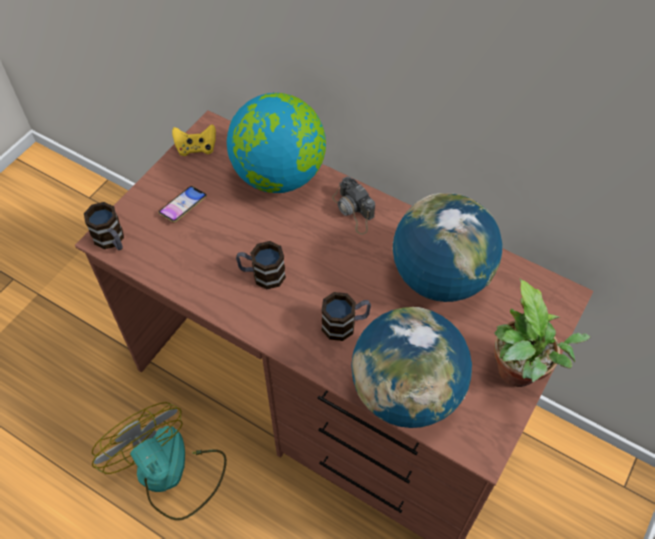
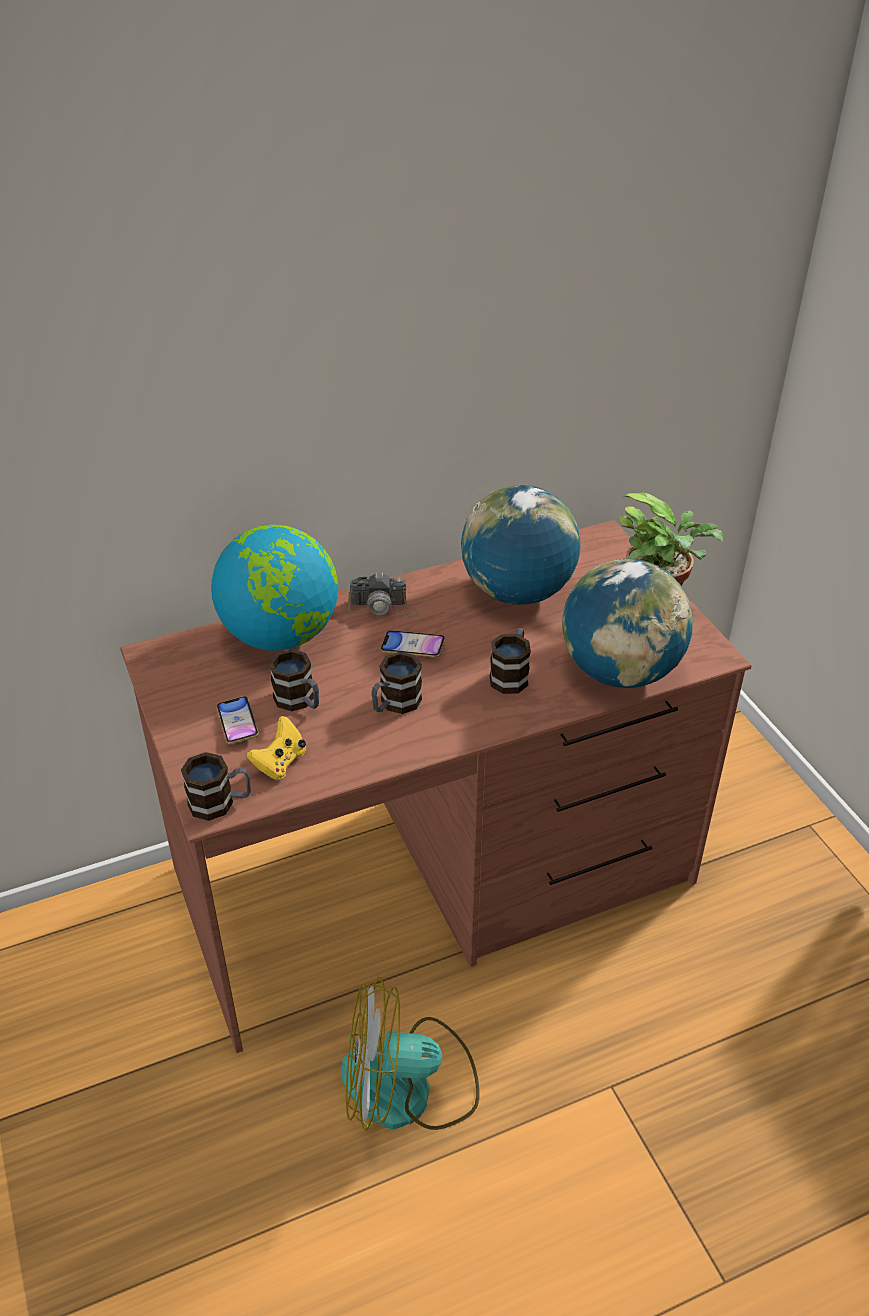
camera: 55 degrees left, 15 degrees down
(196, 148) = (167, 678): yellow game controller -> yellow game controller (280, 762)
(226, 223) = (299, 701): none -> mug
(326, 251) = (413, 647): none -> phone

